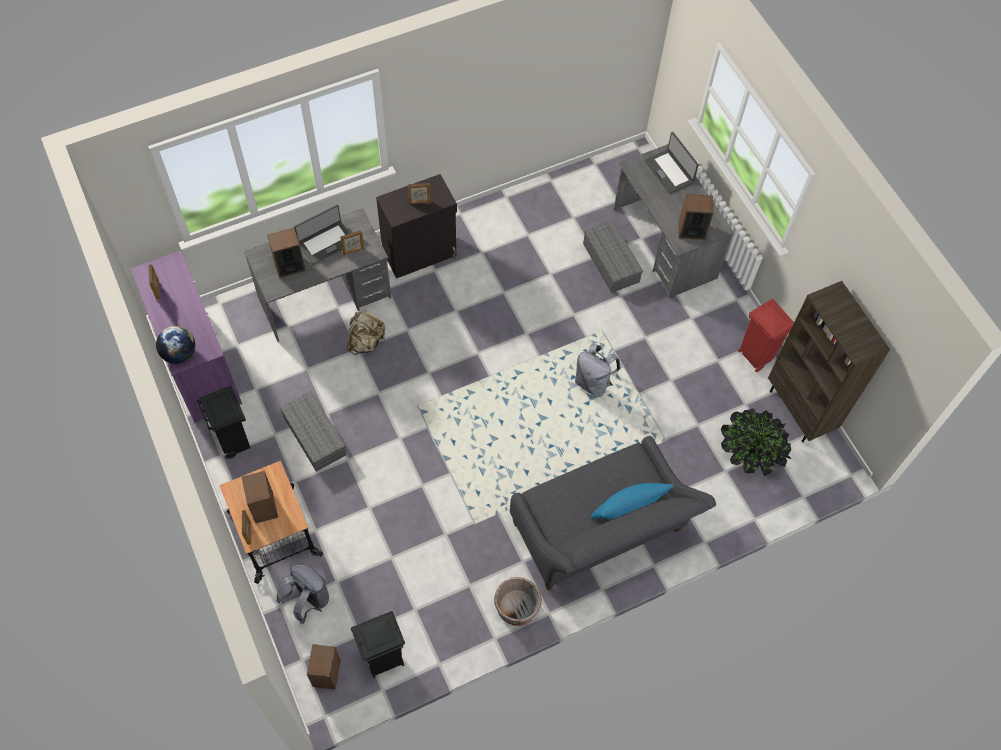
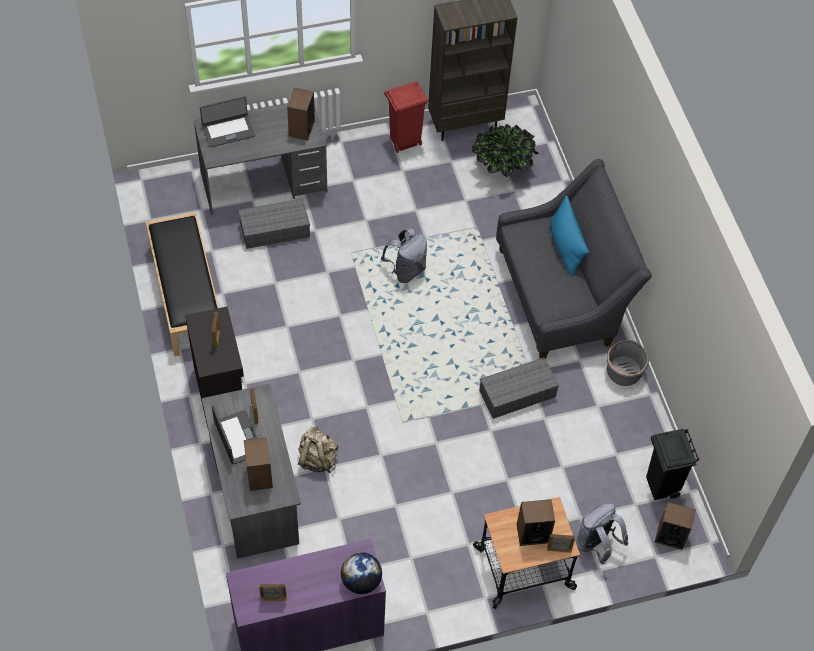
camera: 80 degrees left, 5 degrees down
(234, 442) = (413, 598): black trash can -> none
(313, 435) = (419, 521): grey storage box -> grey storage box (516, 394)
(519, 207) = (186, 294): none -> black bench

